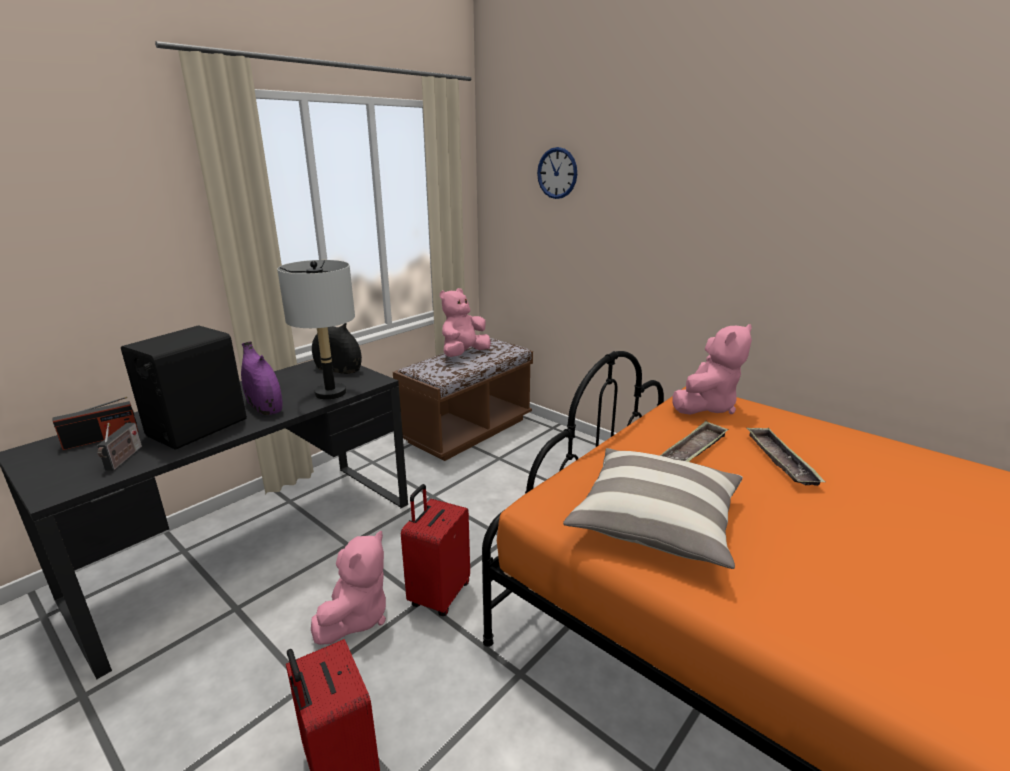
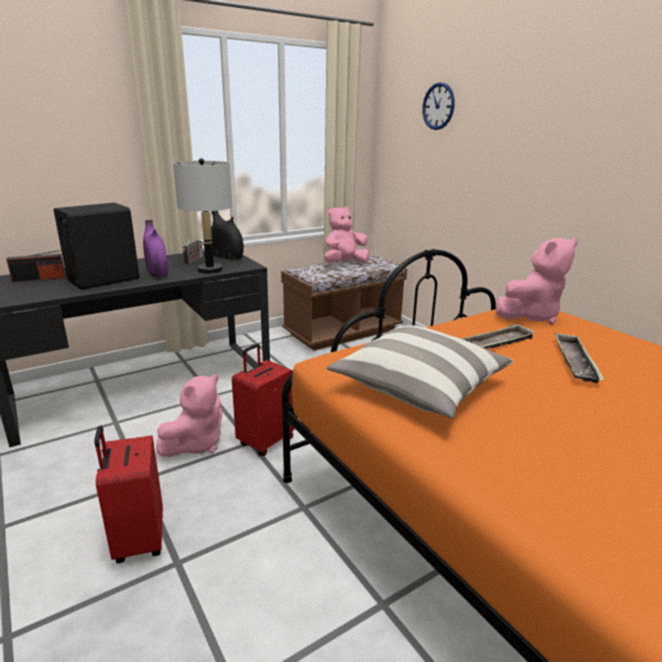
camera: 15 degrees right, 0 degrees up
(123, 459) = (44, 291): radio -> radio (193, 260)

